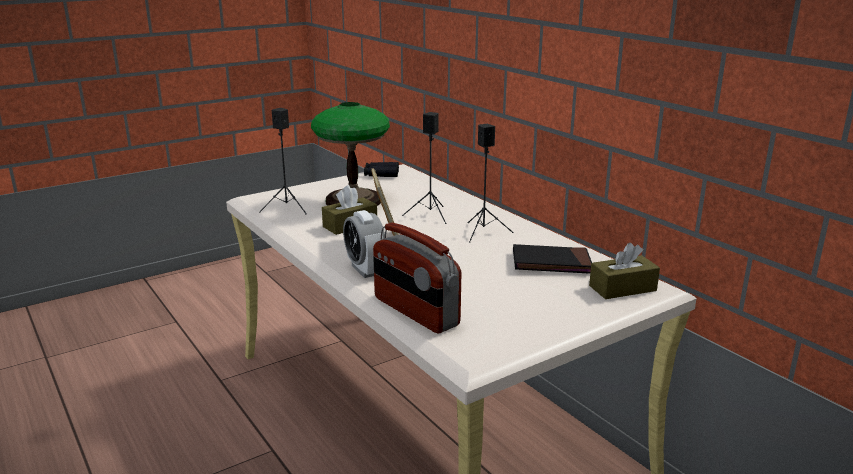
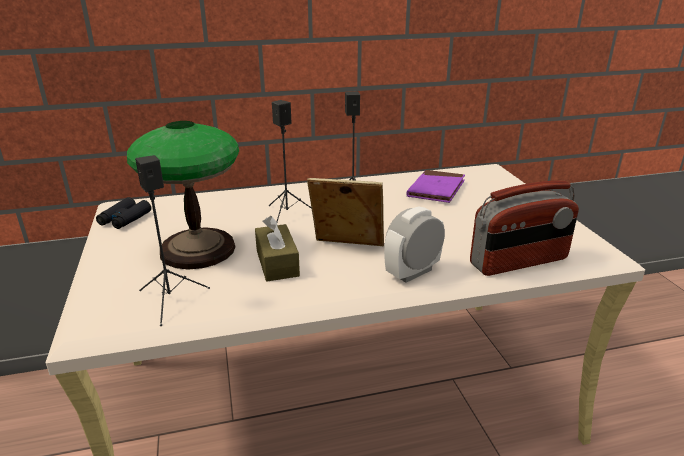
camera: 70 degrees left, 5 degrees up
(365, 270) = (412, 272): alarm clock -> alarm clock turned 150 degrees clockwise
(551, 263) = (436, 189): black book -> purple book
(622, 288) = (491, 178): brown tissue box -> none

